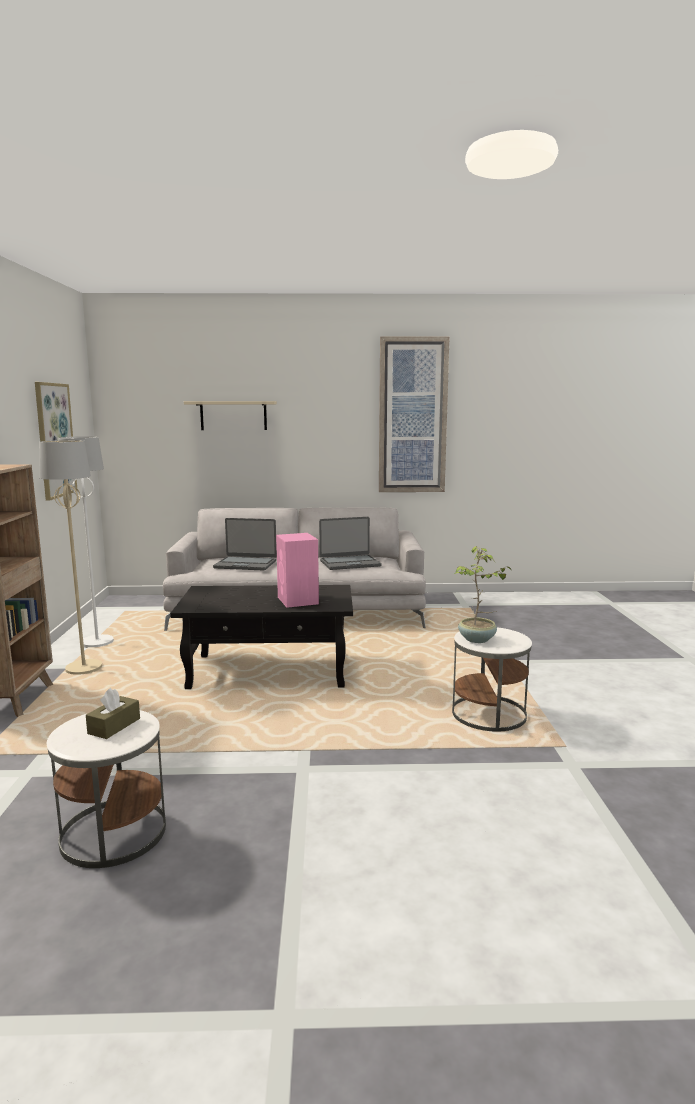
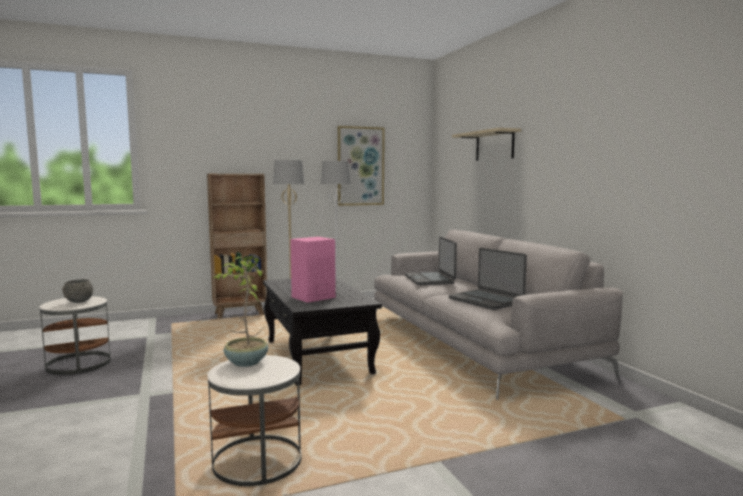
camera: 70 degrees right, 5 degrees down
(114, 726) = (78, 302): brown tissue box -> grey bowl
(412, 416) = (640, 132): picture -> none

